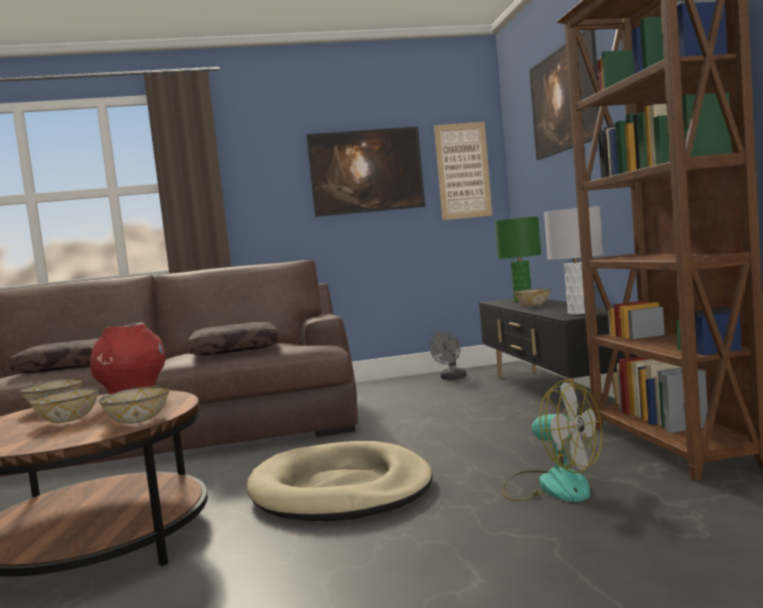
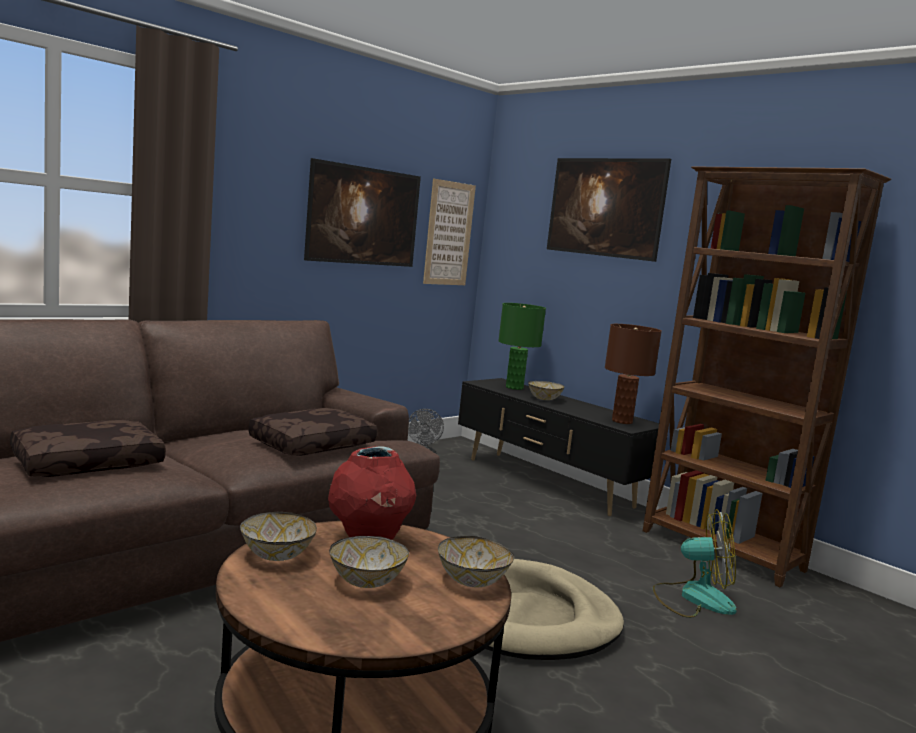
camera: 35 degrees left, 5 degrees up
(579, 313) = (622, 421): grey table lamp -> brown table lamp

